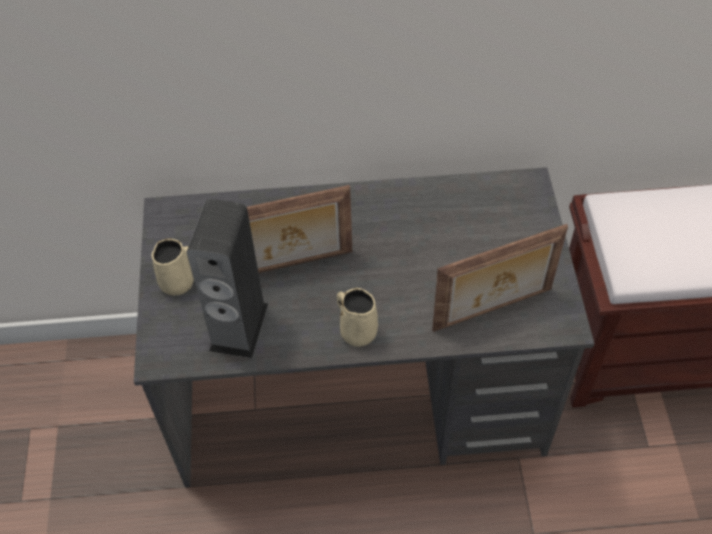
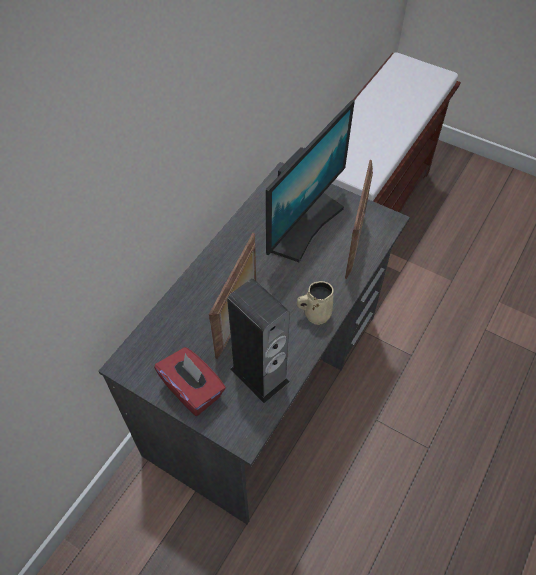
camera: 55 degrees left, 0 degrees up
(179, 282) = (193, 389): beige mug -> red tissue box
(472, 246) = (303, 225): none -> monitor

